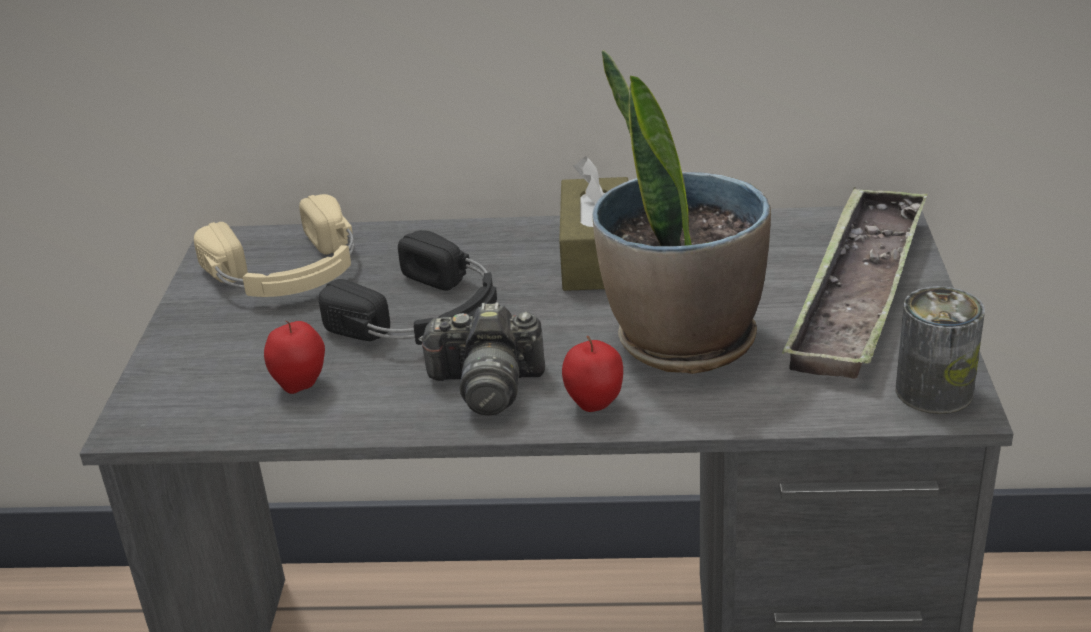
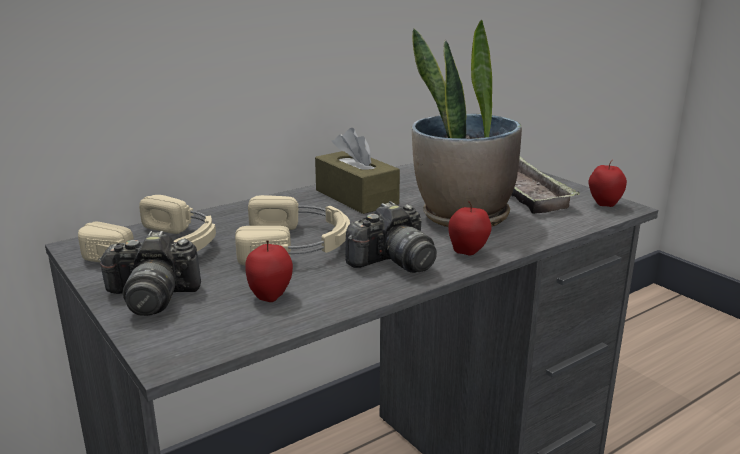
camera: 40 degrees left, 10 degrees down
(202, 342) = (152, 297): none -> camera
(425, 315) = (297, 243): black headphones -> beige headphones
(934, 391) = (604, 204): can -> apple

